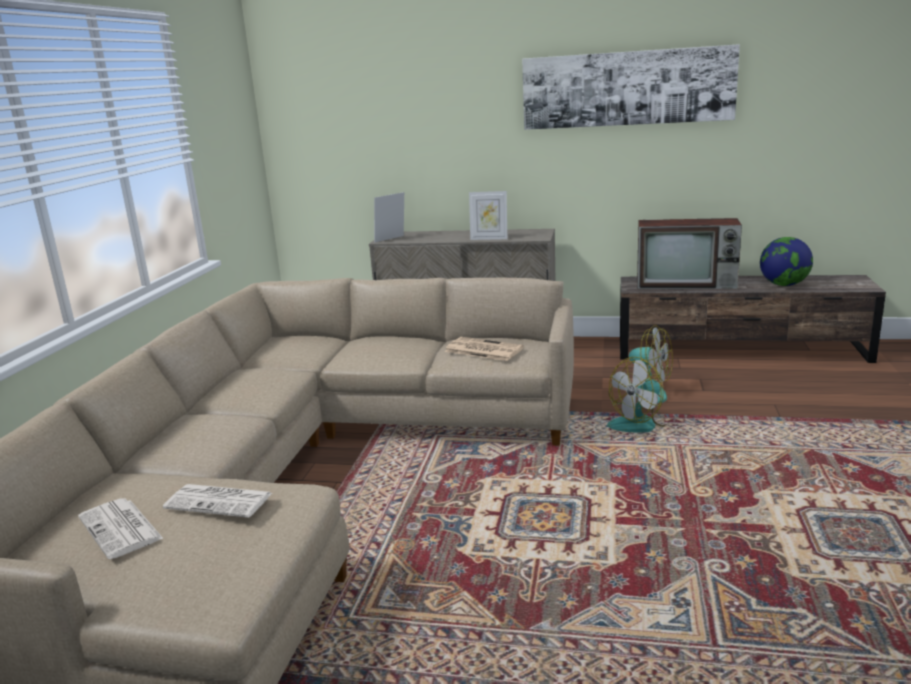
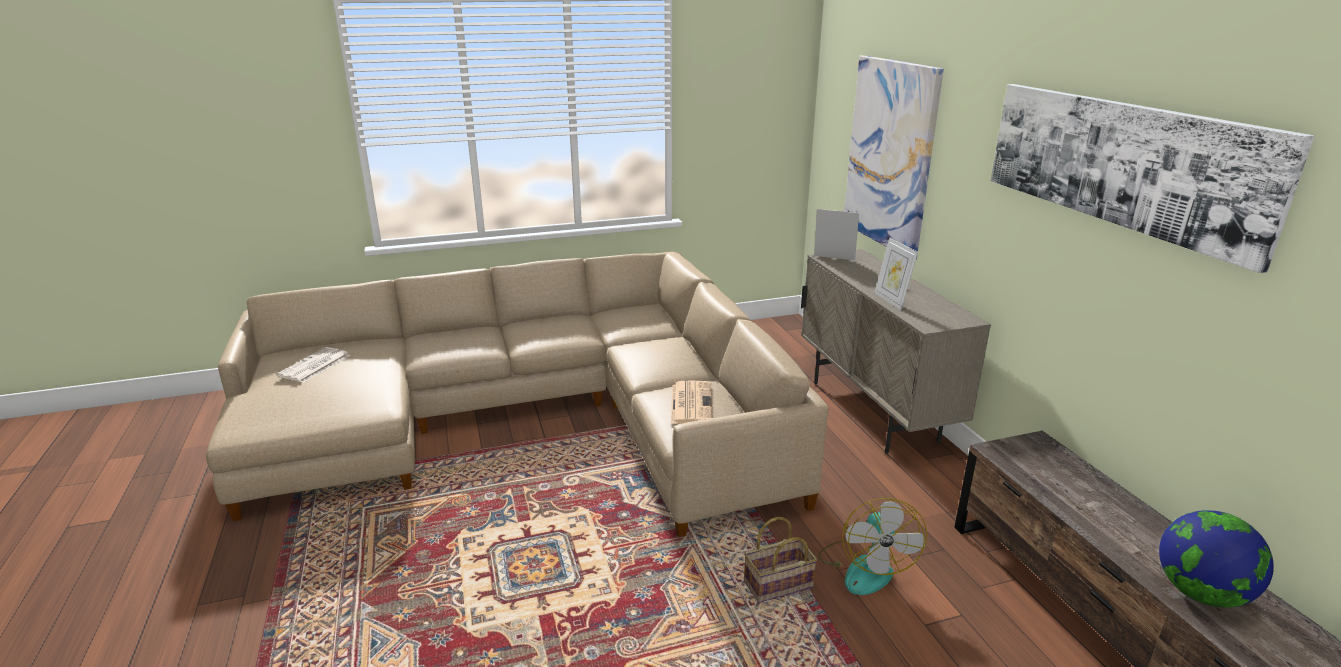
camera: 60 degrees right, 5 degrees up
(220, 501) = (352, 383): newspaper -> none
(394, 143) = (890, 155): none -> picture
(640, 423) = (777, 586): fan -> basket
(687, 284) = (1076, 491): television -> none

